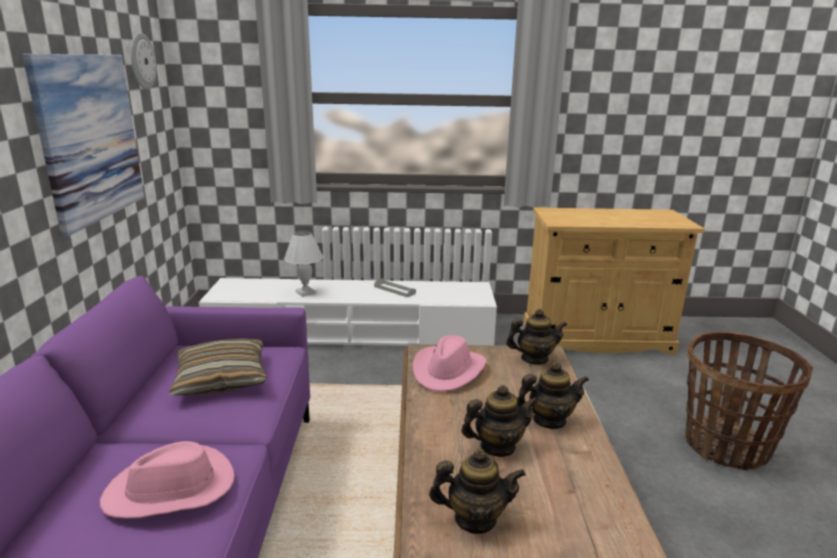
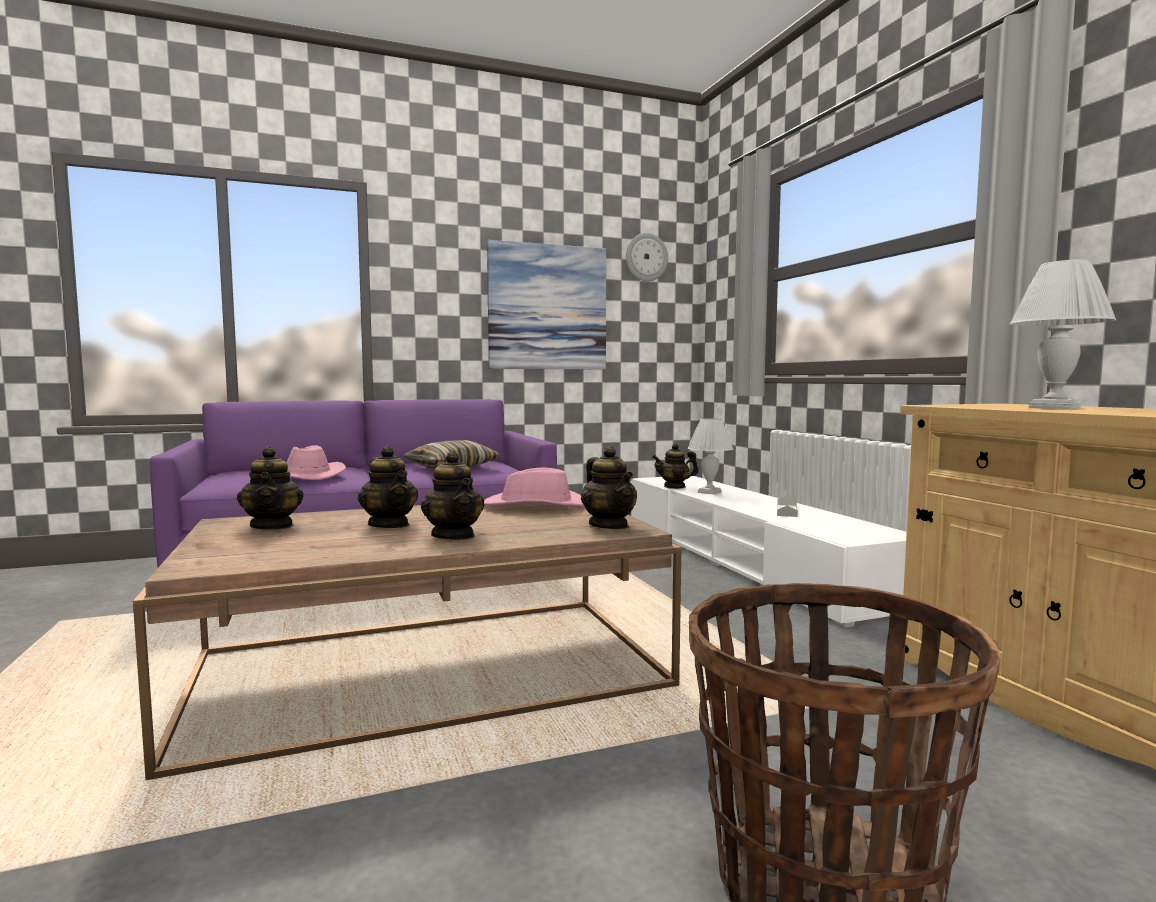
camera: 70 degrees right, 15 degrees down
(267, 297) = (674, 487): none -> teapot
(598, 217) = (1056, 408): none -> white table lamp

